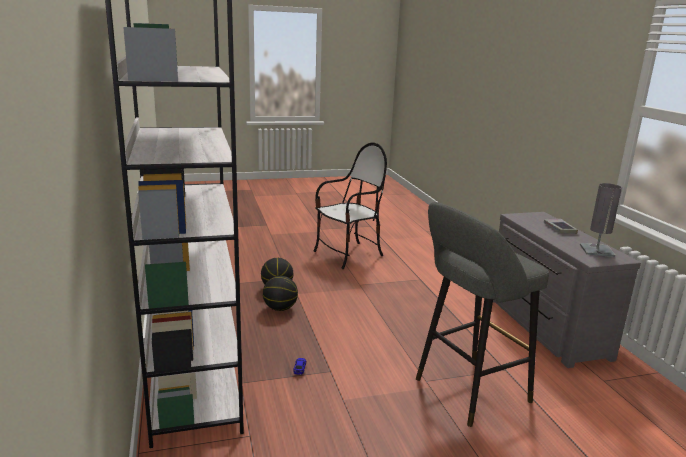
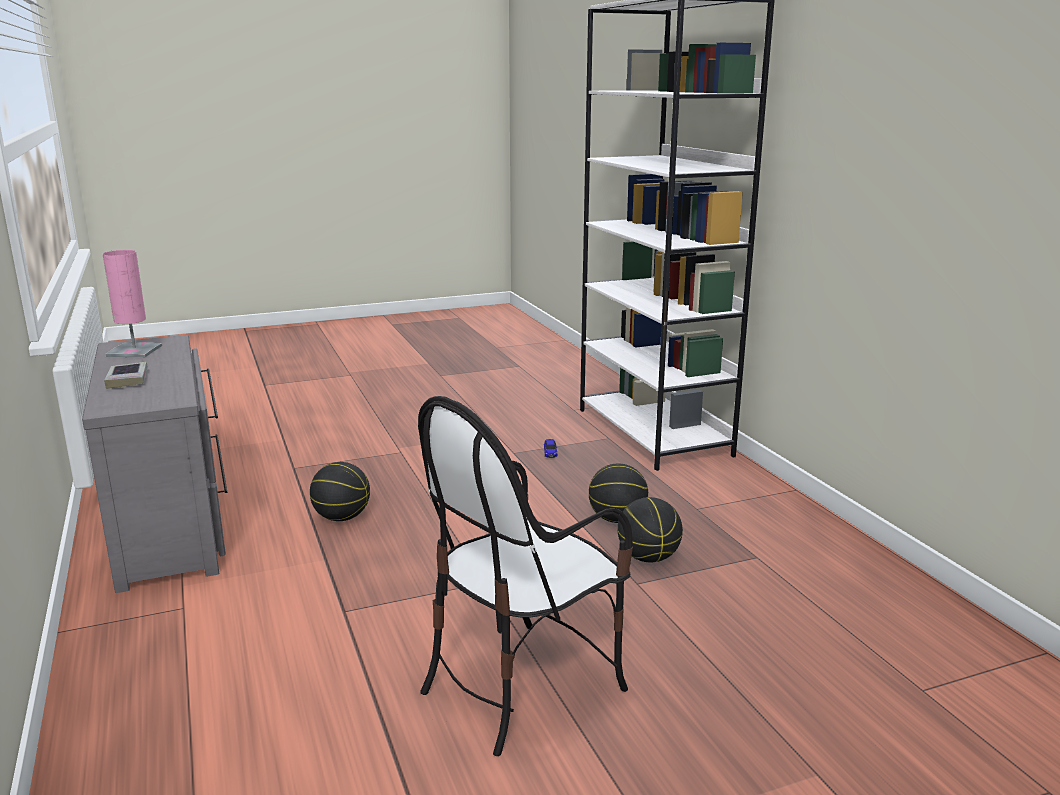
camera: 175 degrees right, 0 degrees up
(444, 323) = (342, 517): none -> basketball
(467, 392) = (357, 446): grey stool -> none
(596, 250) = (134, 351): grey table lamp -> pink table lamp

